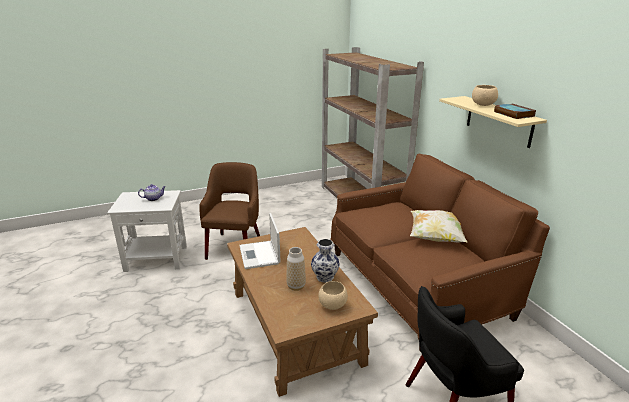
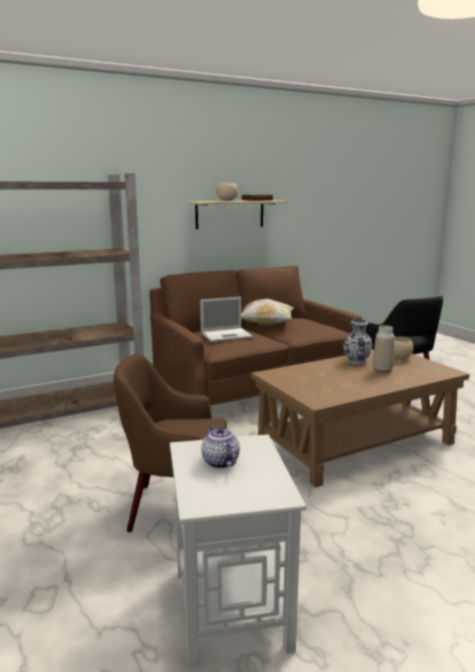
camera: 95 degrees left, 10 degrees down
(259, 255) = (335, 389): laptop -> laptop (227, 335)

